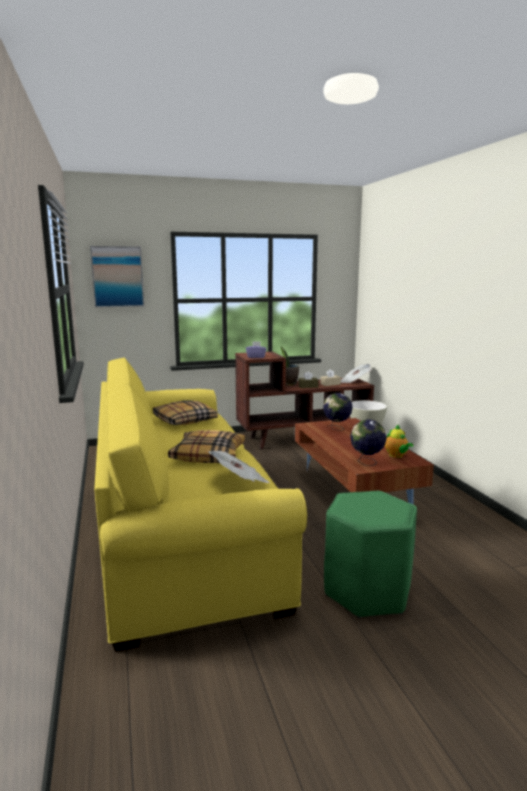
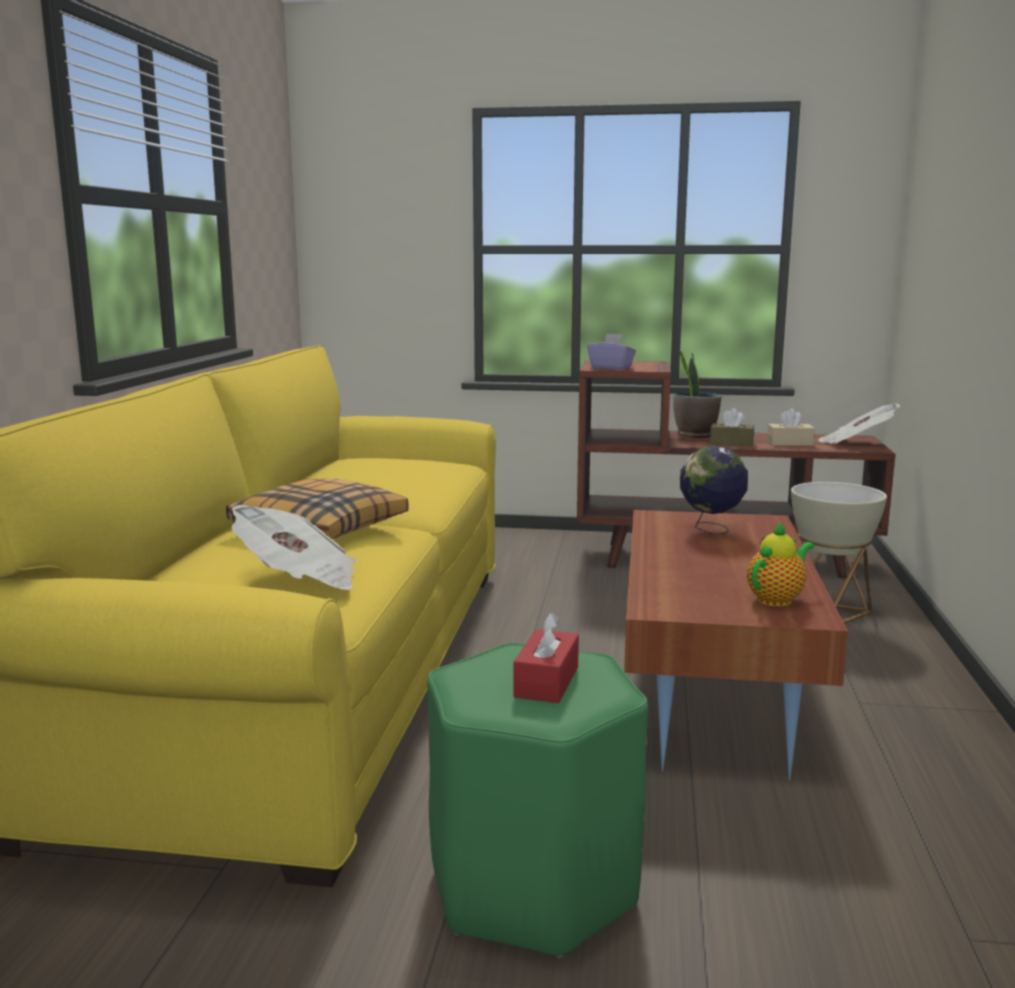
camera: 25 degrees right, 0 degrees up
(117, 276) = (371, 200): picture -> none
(184, 420) = (377, 471): pillow -> none
(366, 463) = (682, 601): globe -> none
(376, 506) = (546, 682): none -> red tissue box
(397, 456) = (777, 599): teapot -> teapot turned 135 degrees counterclockwise

